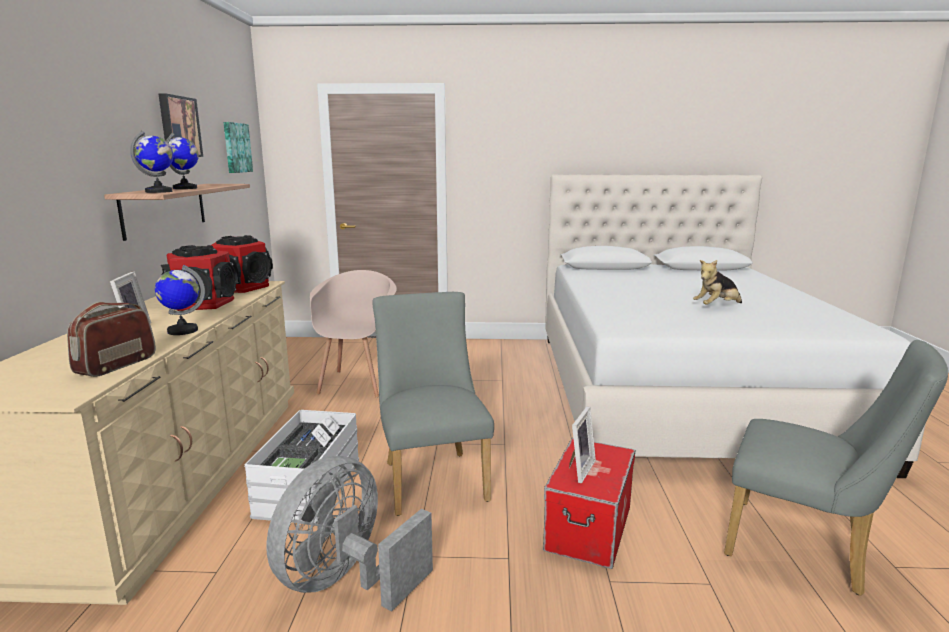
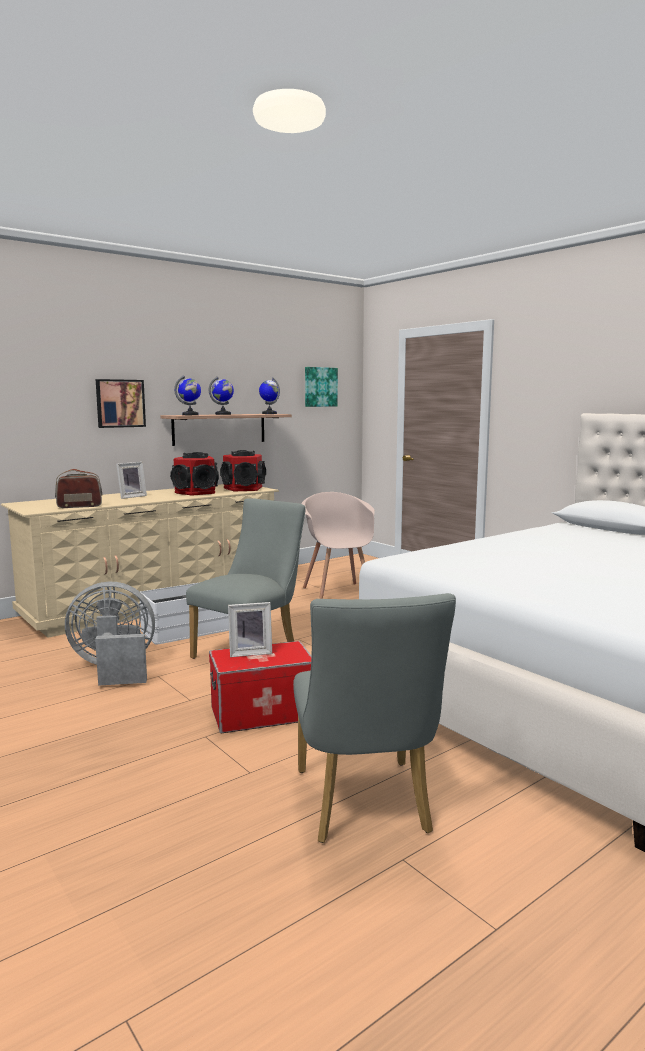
camera: 50 degrees right, 5 degrees down
(178, 127) = (246, 372): picture -> picture (120, 403)
(182, 331) = (144, 500): globe -> globe (269, 413)
(358, 383) = (337, 592): beige chair -> beige chair turned 75 degrees counterclockwise
(716, 307) = (563, 571): plush toy -> none

